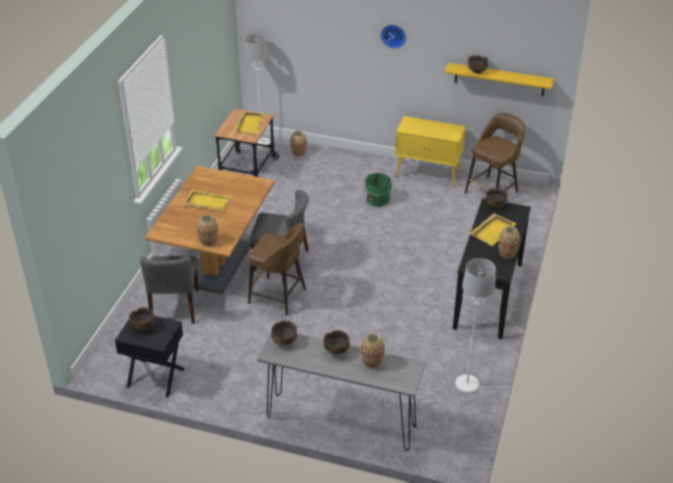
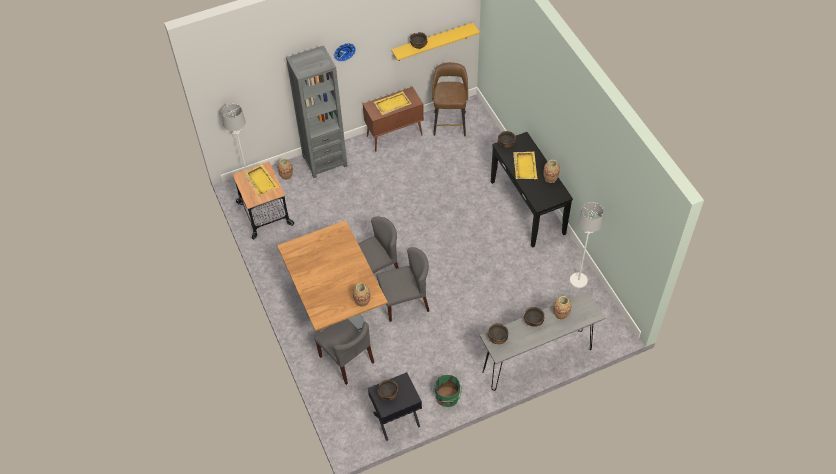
camera: 40 degrees left, 15 degrees up
(207, 202) = (322, 270): yellow tray -> yellow tray (392, 104)
(279, 296) = (405, 301): brown stool -> grey chair
(343, 160) = (325, 161): none -> grey bookcase
(377, 200) = (384, 180): green bucket -> green bucket (447, 397)
(428, 174) = (395, 135): yellow cabinet -> brown cabinet

